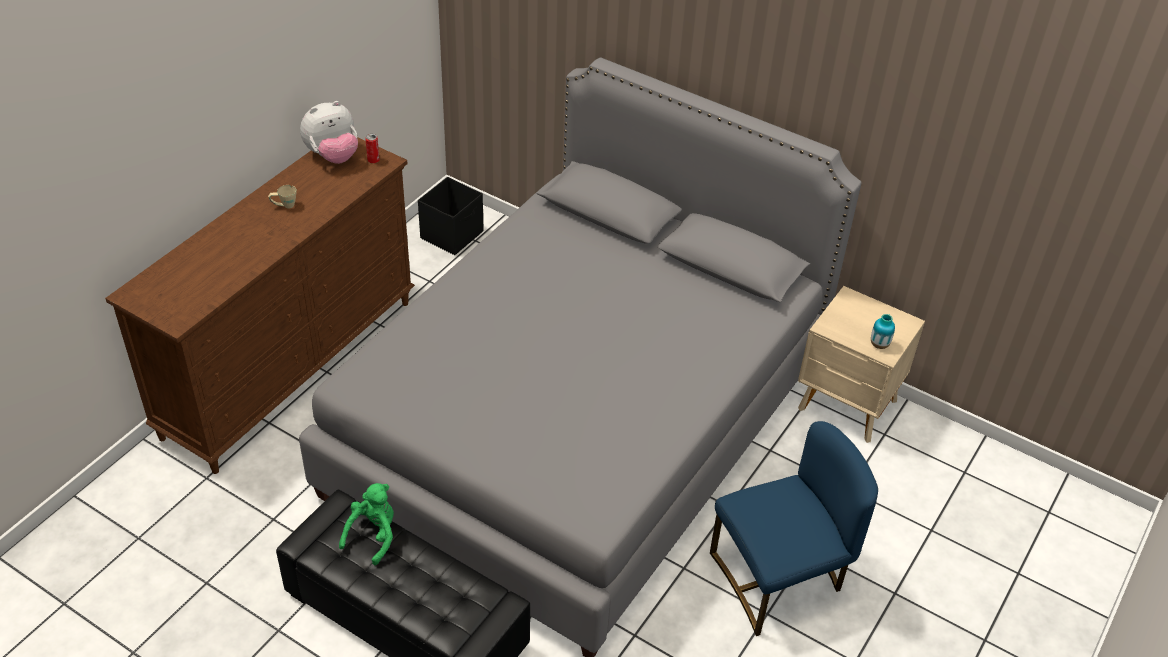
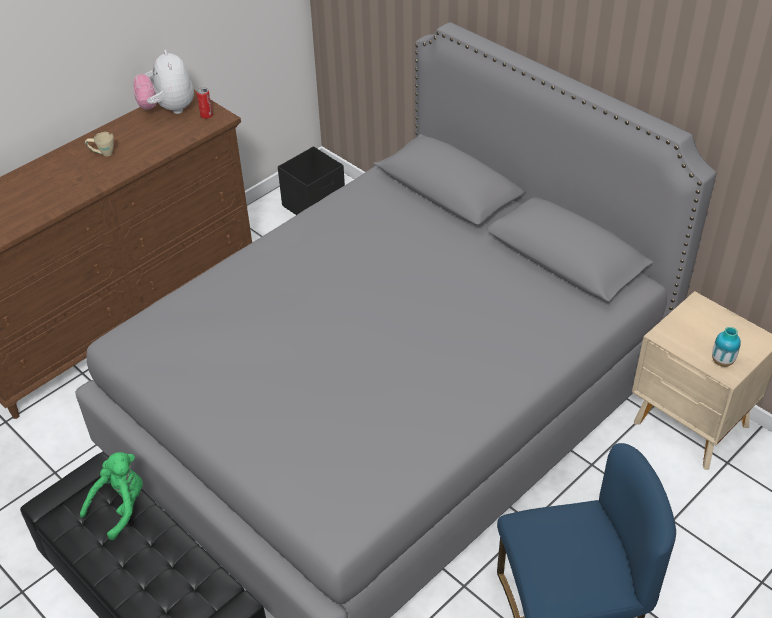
camera: 15 degrees right, 0 degrees up
(333, 156) = (168, 109): plush toy -> plush toy turned 90 degrees clockwise

